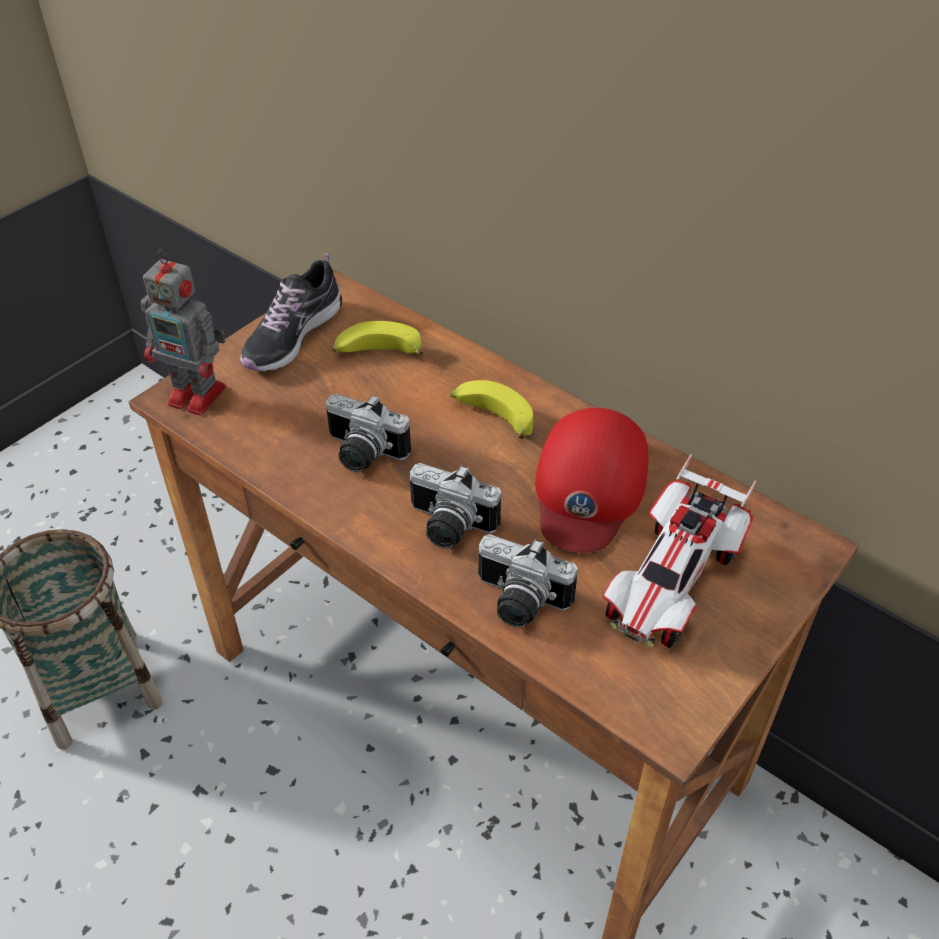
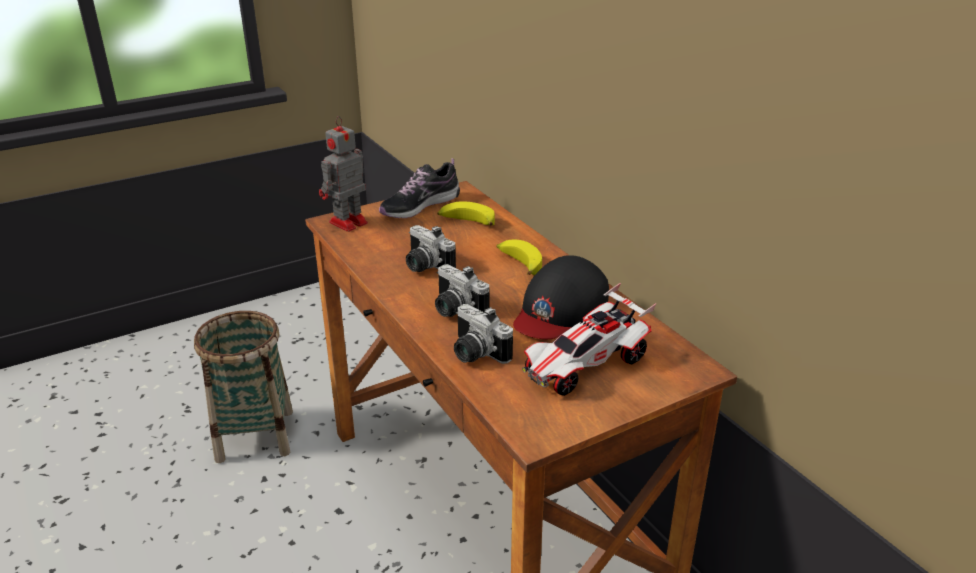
camera: 20 degrees right, 15 degrees down
(200, 396) = (346, 223): toy robot -> toy robot turned 90 degrees clockwise
(588, 487) = (560, 309): red cap -> black cap

